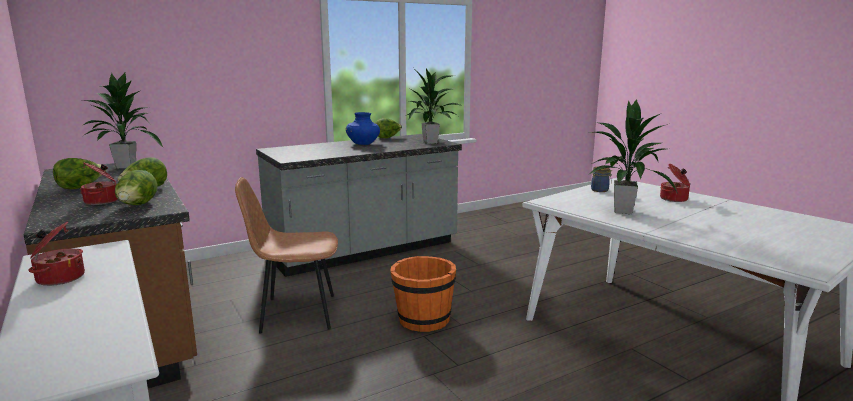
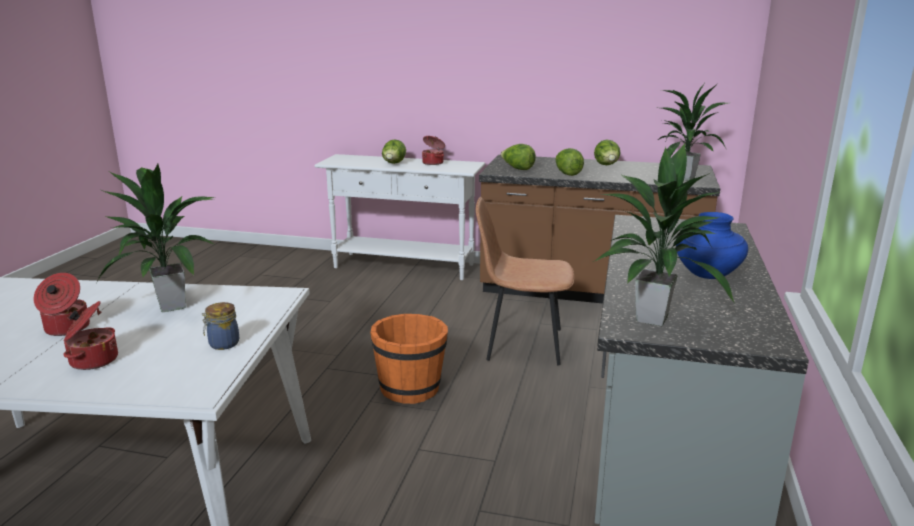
camera: 135 degrees right, 5 degrees up
(102, 201) = (548, 166): cooking pot -> cooking pot (66, 328)
(296, 313) = (522, 344): brown chair -> brown chair turned 120 degrees counterclockwise
(387, 137) = (767, 310): lettuce -> lettuce (394, 164)

